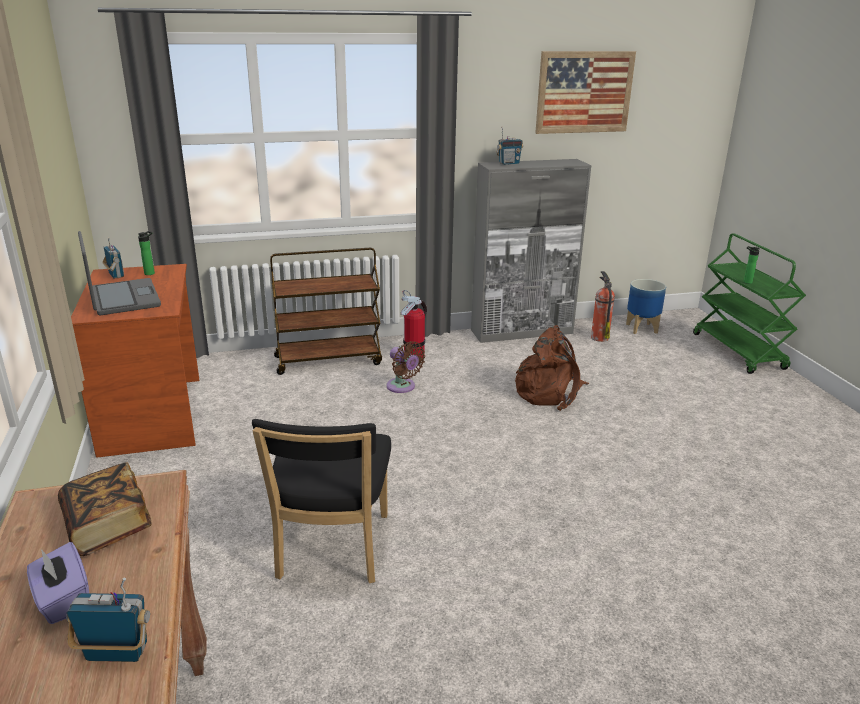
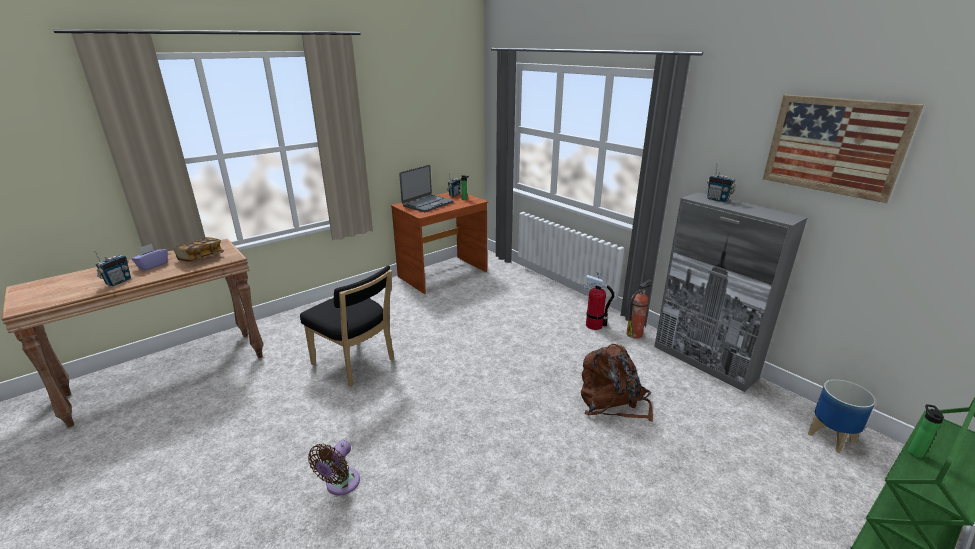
camera: 65 degrees right, 0 degrees up
(116, 653) = (118, 282): radio -> radio turned 45 degrees clockwise
(328, 360) = (551, 298): brown cart -> none
(331, 550) = (356, 363): black chair -> black chair turned 120 degrees counterclockwise
(402, 387) = (546, 334): brown fan -> brown fan (340, 485)
(599, 337) = (761, 410): fire extinguisher -> fire extinguisher (635, 334)

